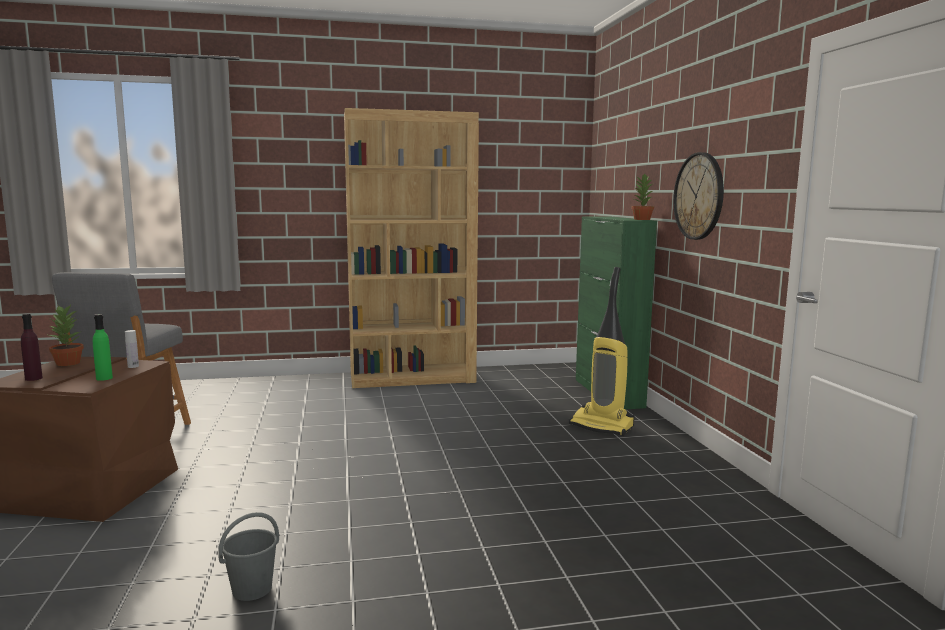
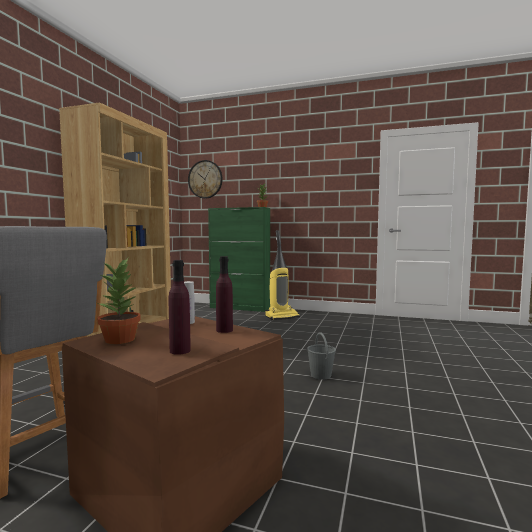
camera: 60 degrees left, 5 degrees down
(104, 378) = (224, 330): green bottle -> purple bottle
(251, 590) = (437, 419): grey bucket -> grey bucket (321, 375)
(699, 196) = (306, 194): wall clock -> wall clock (205, 179)

